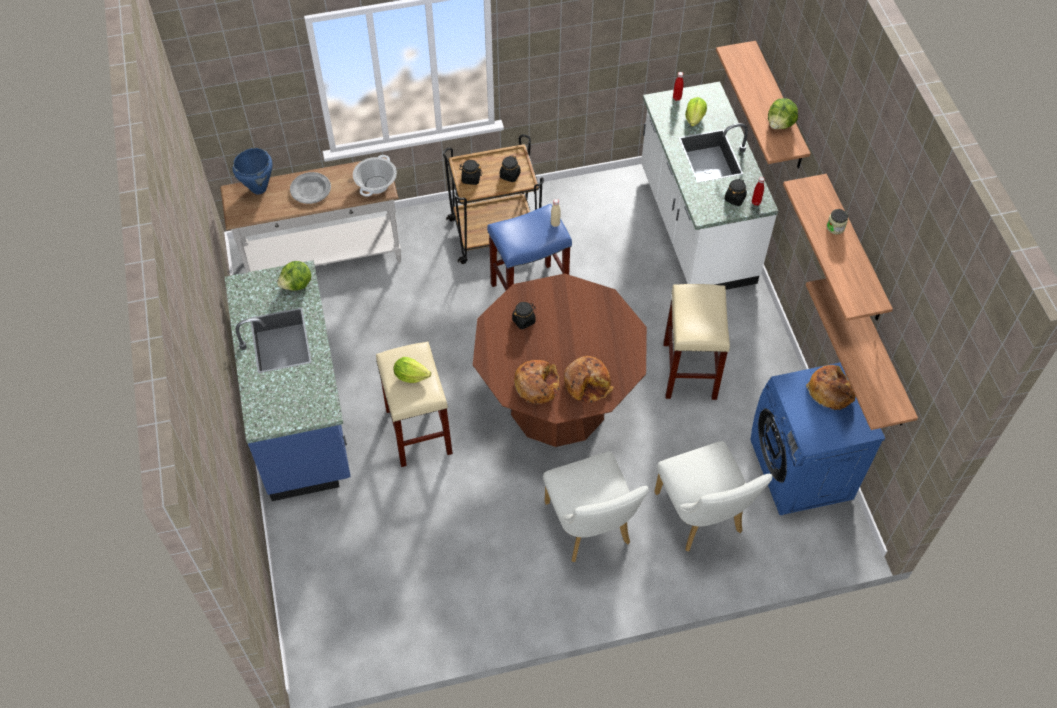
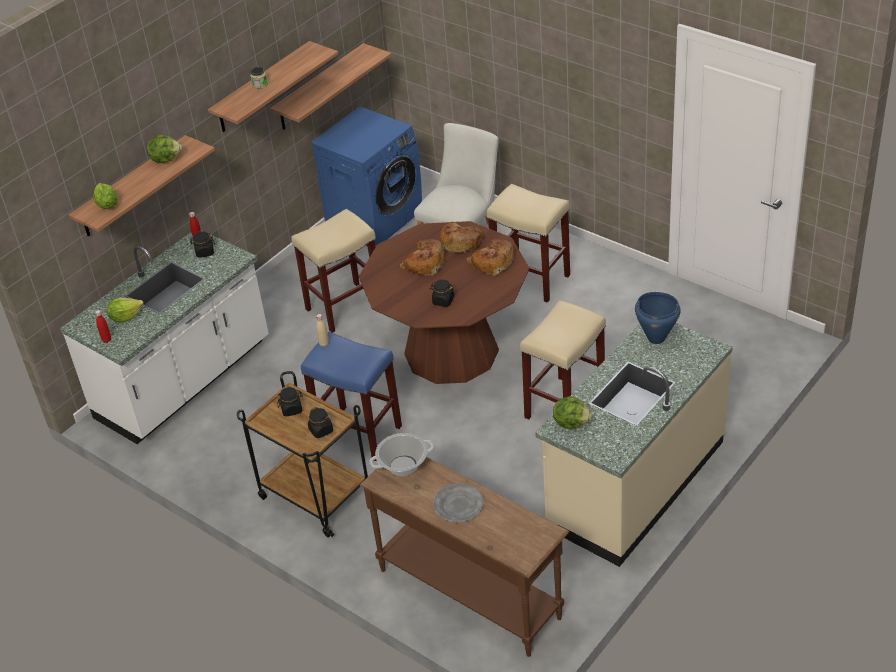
camera: 125 degrees left, 15 degrees down
(259, 188) = (498, 543): blue cooking pot -> blue cooking pot (656, 338)
(301, 413) = (634, 483): blue counter -> beige counter
(324, 260) = (470, 592): white console table -> brown console table
(411, 376) = (562, 327): lettuce -> lettuce (107, 205)
(590, 528) = (532, 279): white chair -> beige stool
(830, 391) = (346, 138): bread -> bread (423, 263)

